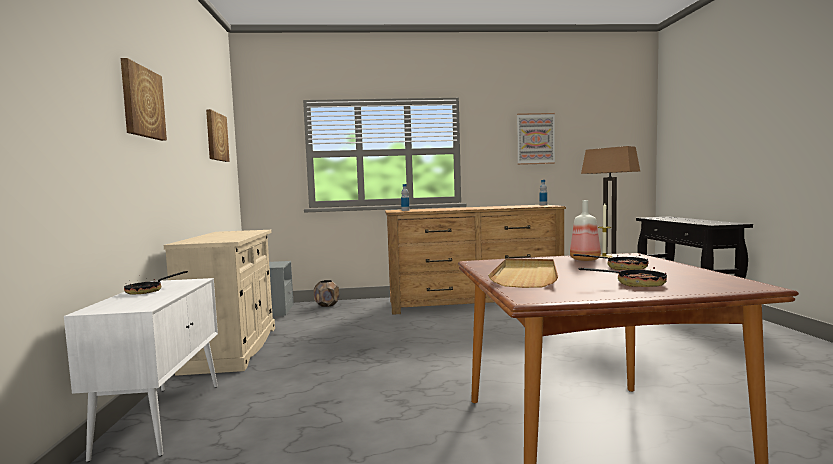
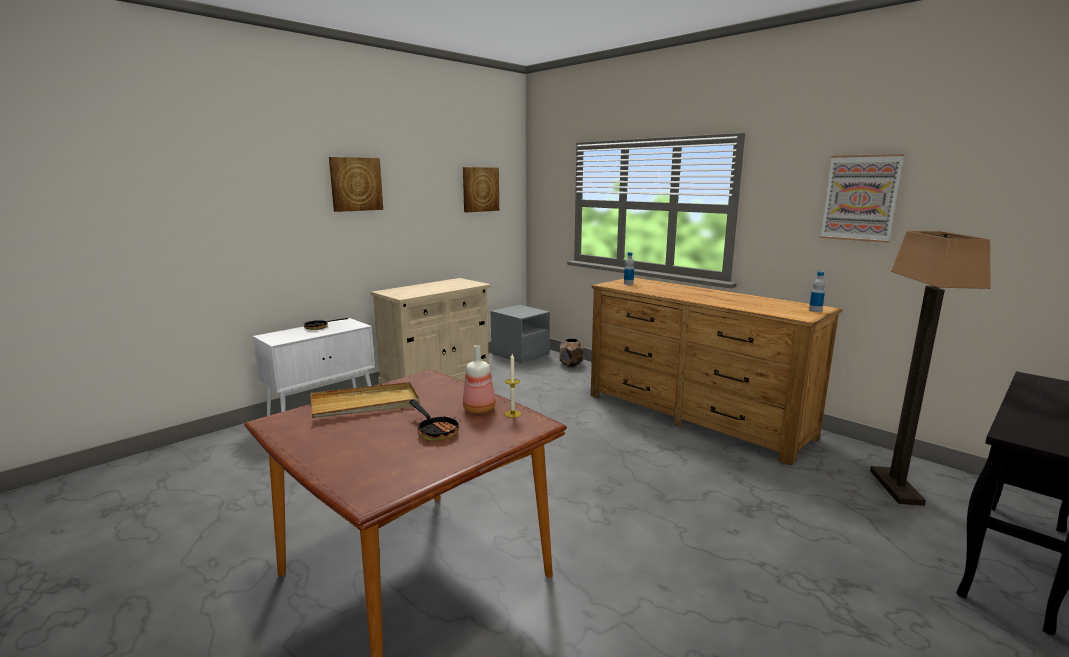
camera: 50 degrees right, 10 degrees up
(633, 284) = (348, 446): frying pan -> none

